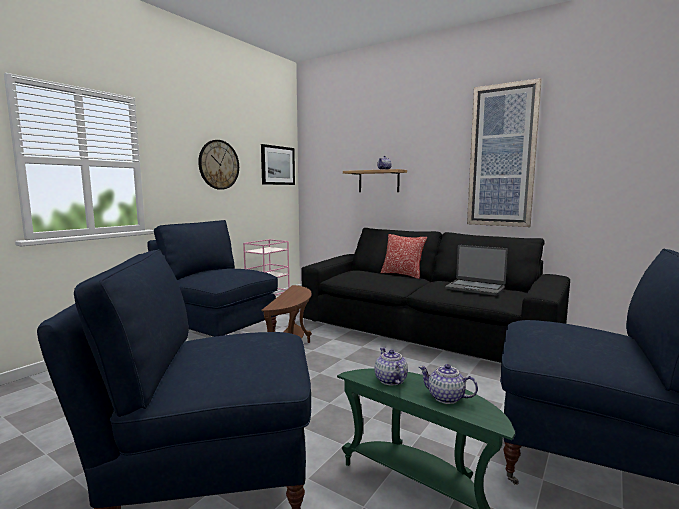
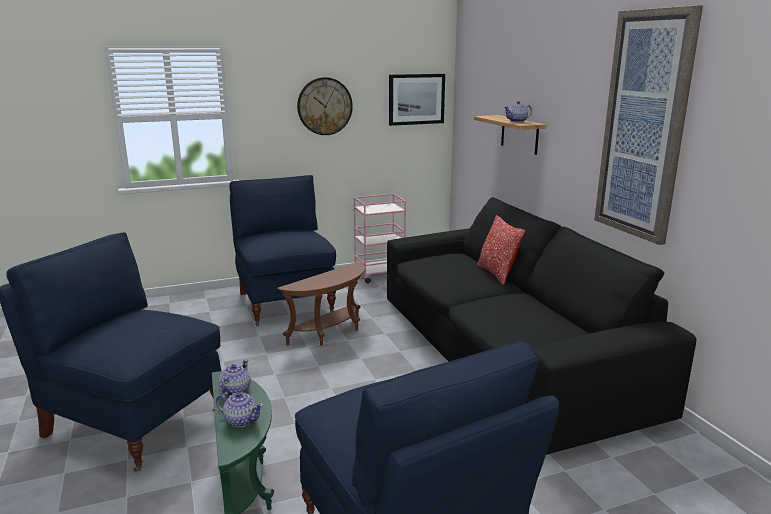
camera: 35 degrees right, 10 degrees up
(446, 398) = (241, 420): teapot -> teapot turned 135 degrees clockwise
(475, 288) = (530, 318): laptop -> none

